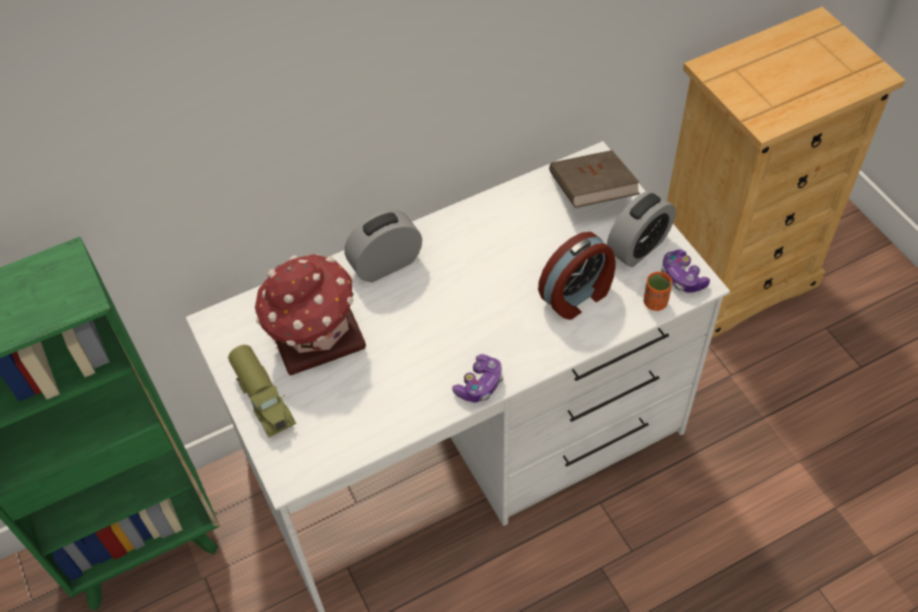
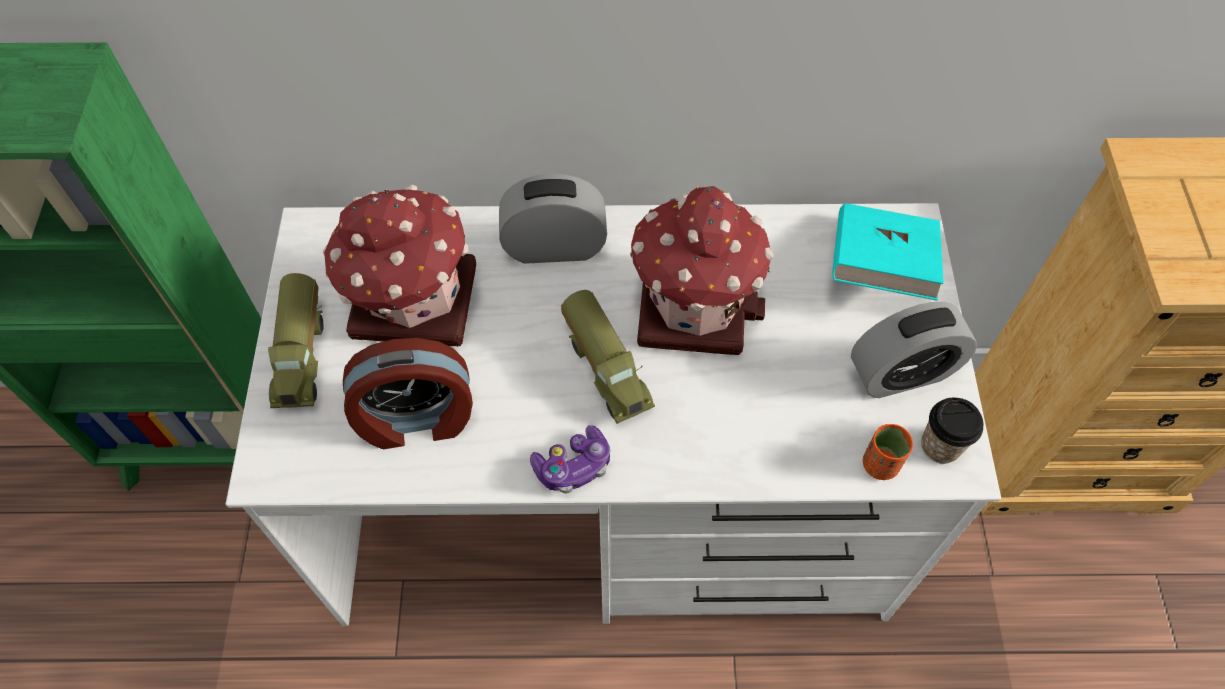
camera: 25 degrees right, 5 degrees up
(464, 320) = (607, 367): none -> toy truck
(493, 260) = (693, 302): none -> toy house
(577, 296) = (776, 404): alarm clock -> alarm clock (416, 419)
(591, 193) = (879, 269): brown book -> turquoise book
(682, 277) = (940, 446): game controller -> cup

